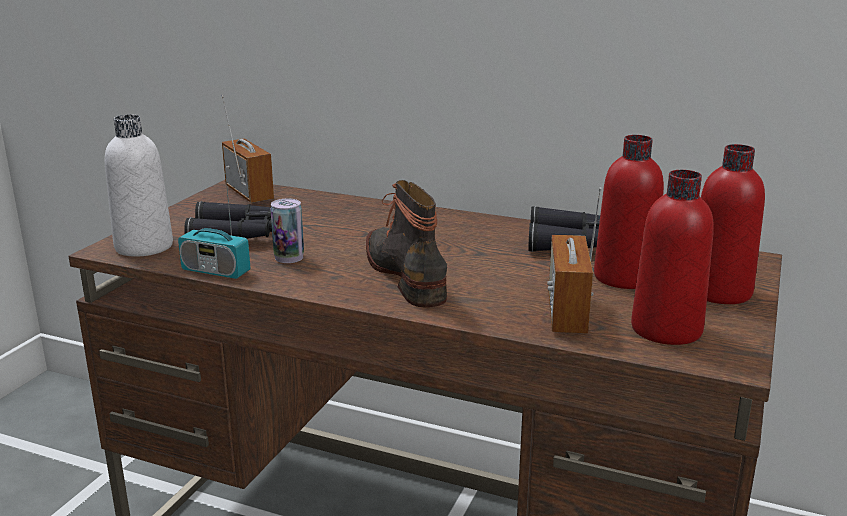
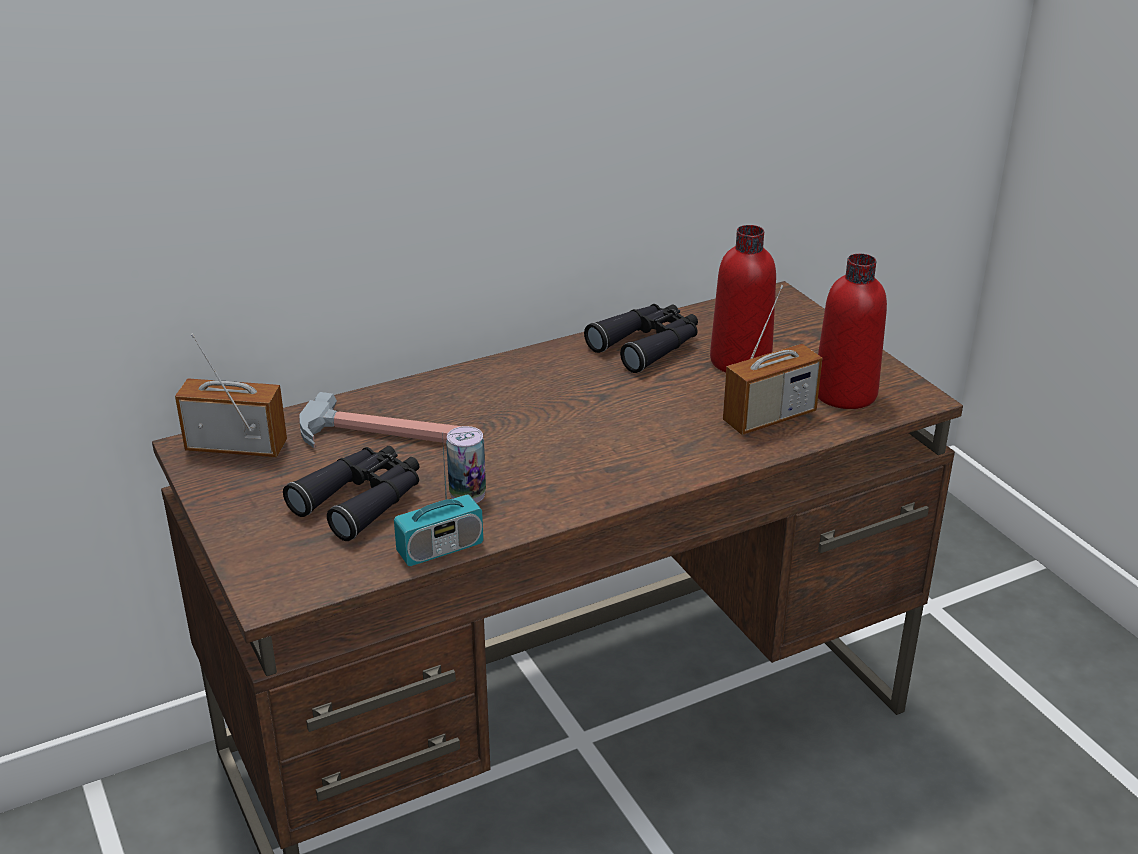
camera: 50 degrees left, 10 degrees up
(144, 247) = (300, 570): white bottle -> none
(317, 216) = (380, 436): none -> hammer
(408, 275) = (599, 450): boot -> none
(566, 313) = (769, 417): radio -> radio turned 75 degrees counterclockwise
(719, 292) = (813, 340): red bottle -> none

